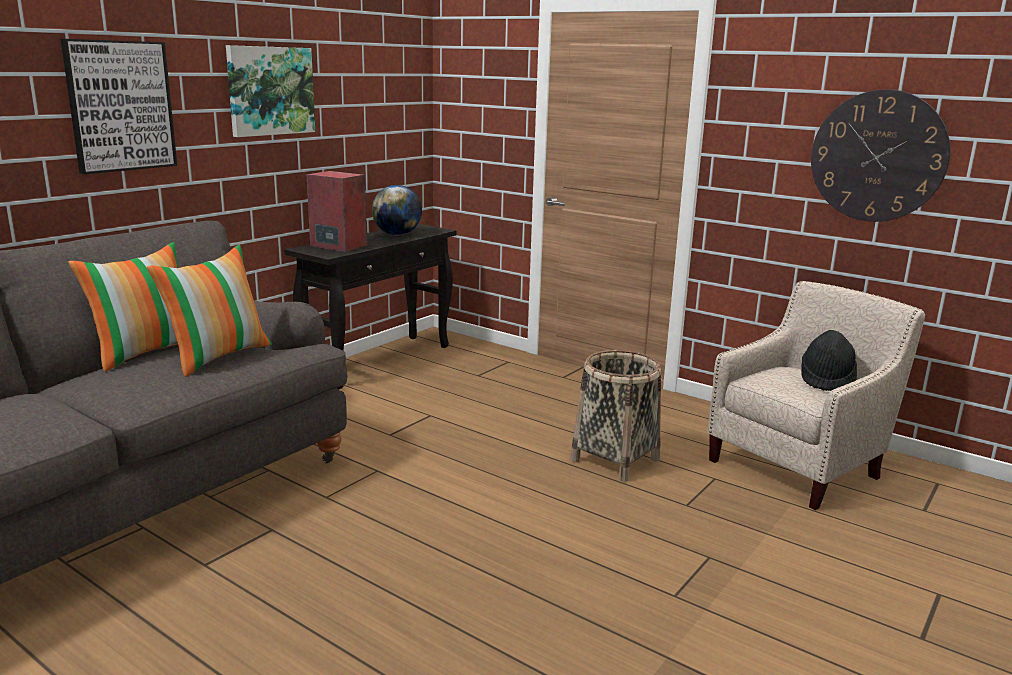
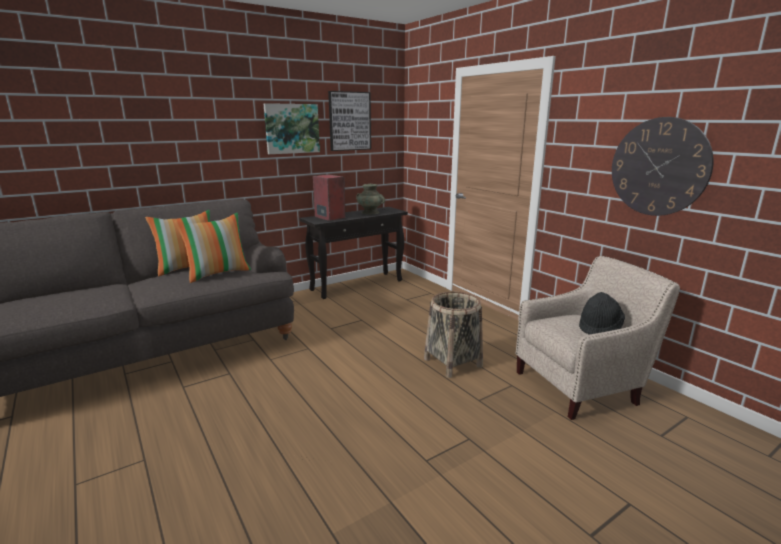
camera: 20 degrees right, 0 degrees up
(120, 106) = (199, 137): picture -> picture (349, 121)
(397, 234) = (370, 212): globe -> turquoise vase

